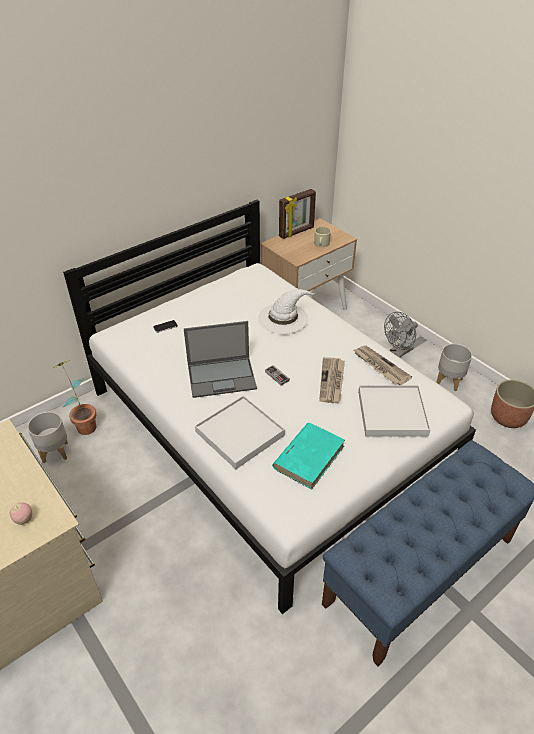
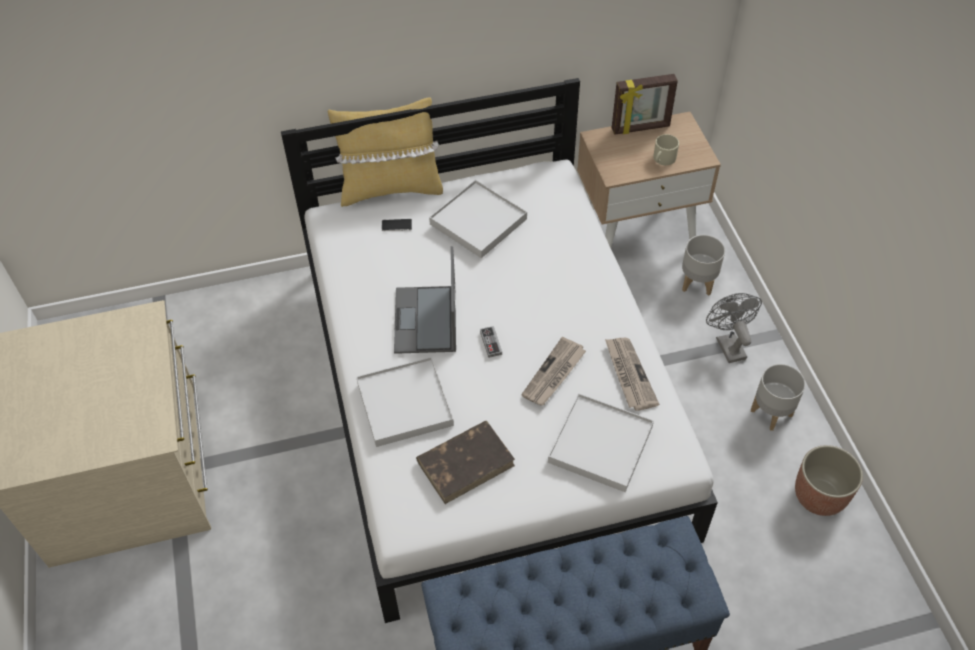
camera: 25 degrees right, 10 degrees up
(24, 519) = (129, 425): apple -> none
(55, 452) = (235, 334): grey planter -> grey planter (697, 282)
(84, 424) = (281, 309): potted plant -> none
(147, 307) = (390, 189): none -> yellow pillow
(222, 309) = (478, 221): none -> white tray
(222, 377) = (426, 321): laptop -> laptop turned 75 degrees clockwise
(283, 318) = (547, 260): white hat -> none
(309, 456) = (466, 463): turquoise book -> brown book
(398, 352) = (728, 344): grey fan -> grey fan turned 90 degrees clockwise

